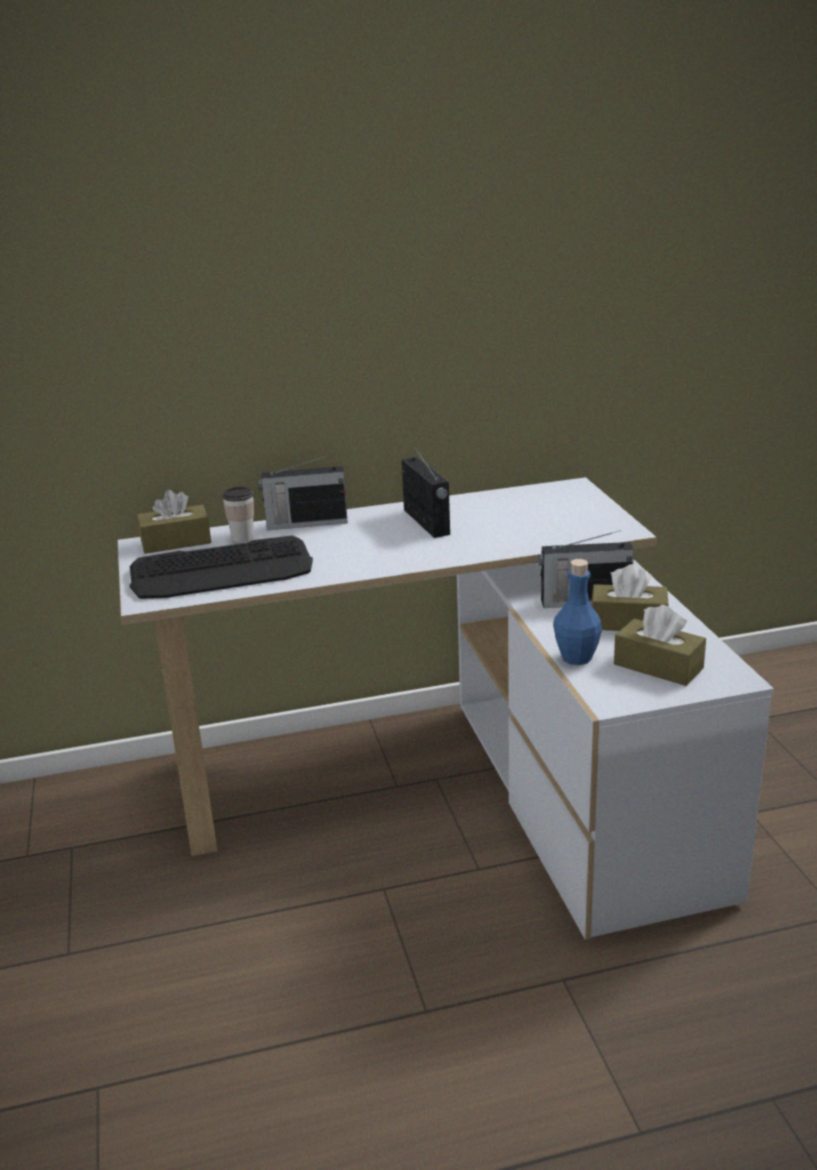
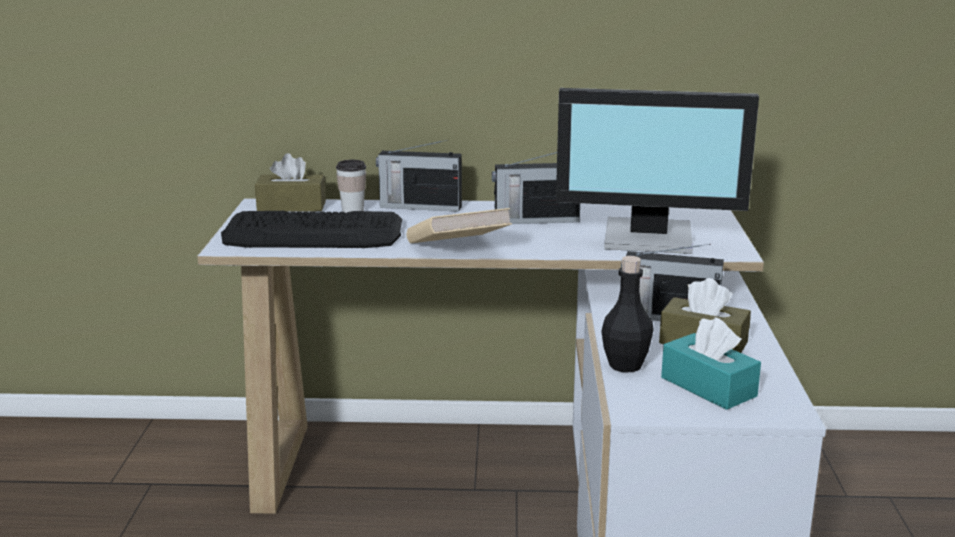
camera: 15 degrees right, 5 degrees down
(378, 570) = (457, 252): none -> beige book
(426, 522) = (535, 220): radio -> radio turned 90 degrees clockwise
(544, 527) = (649, 239): none -> monitor
(576, 658) = (625, 365): blue bottle -> black bottle
(658, 666) = (708, 387): brown tissue box -> turquoise tissue box

